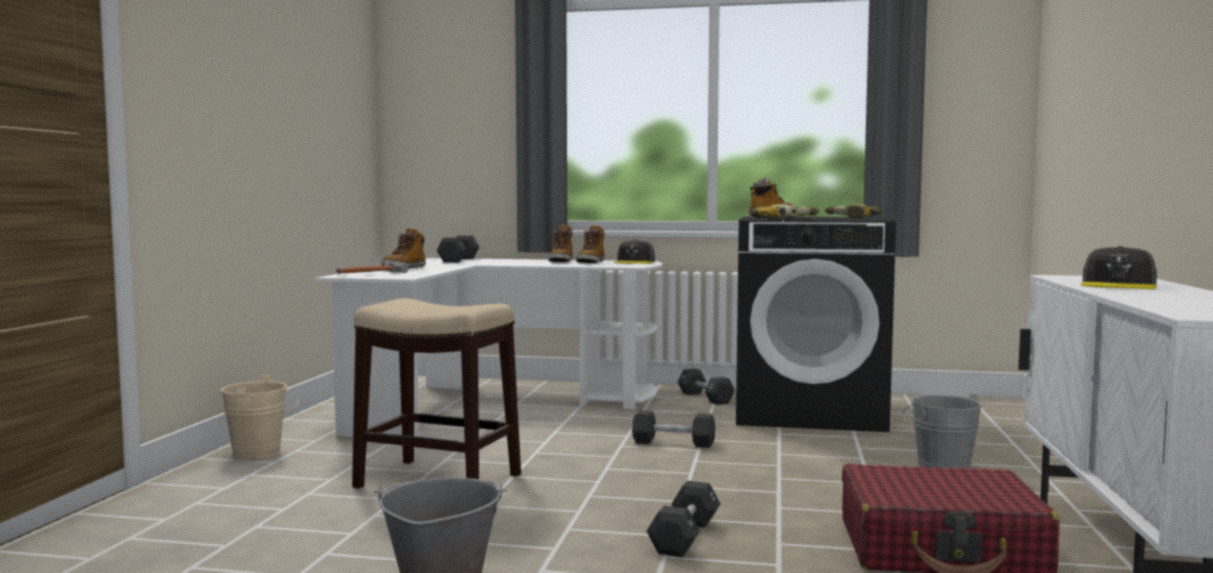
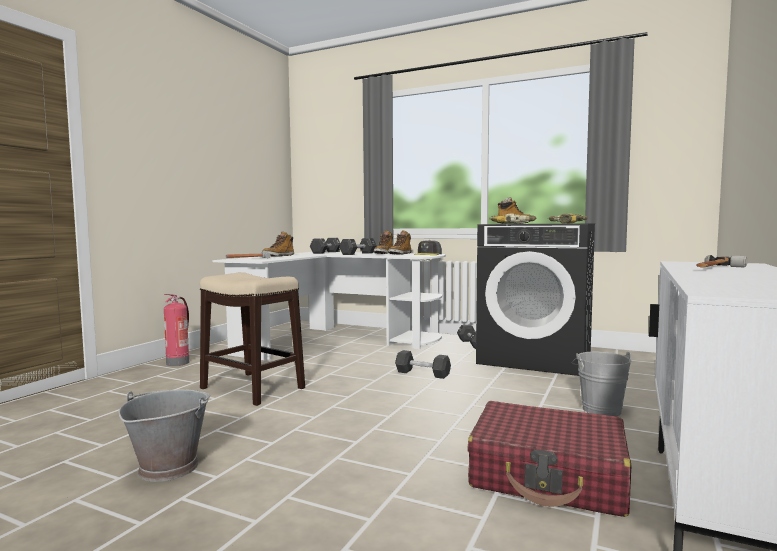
camera: 15 degrees right, 0 degrees up
(262, 452) = (178, 362): beige bucket -> fire extinguisher
(684, 537) = (364, 443): black dumbbell -> black dumbbell (358, 254)
(1119, 285) = (715, 268): grey cap -> hammer

